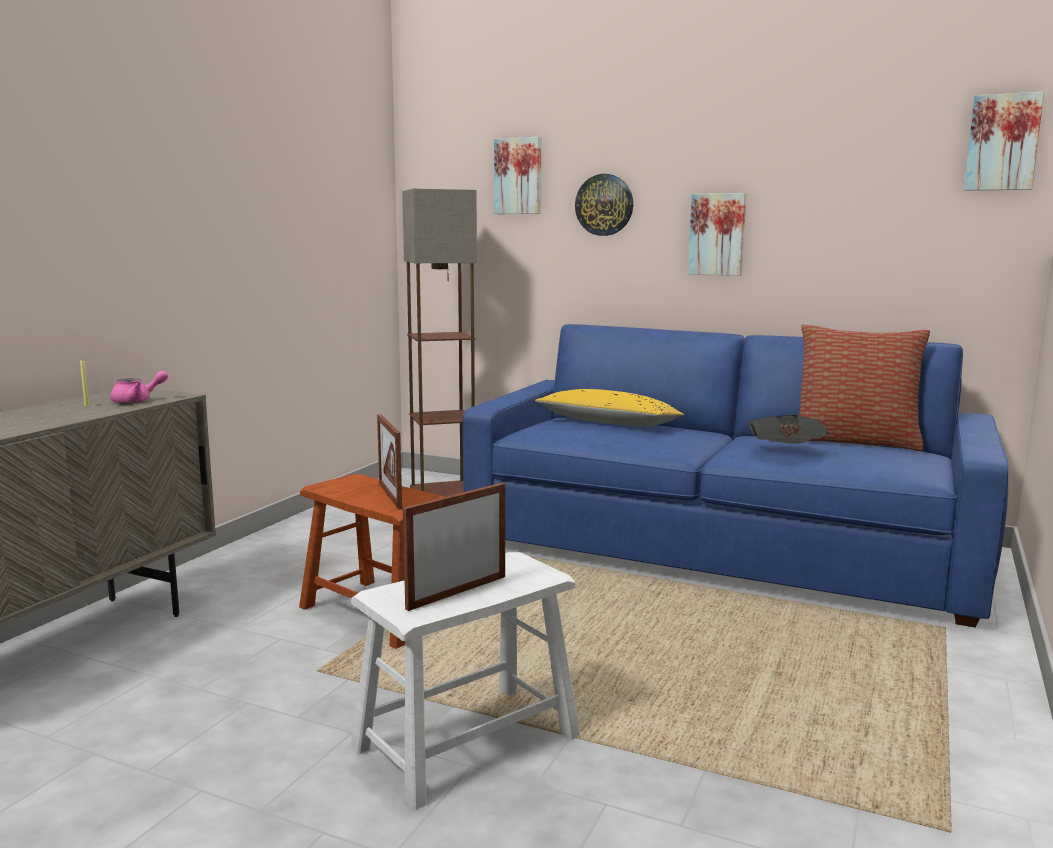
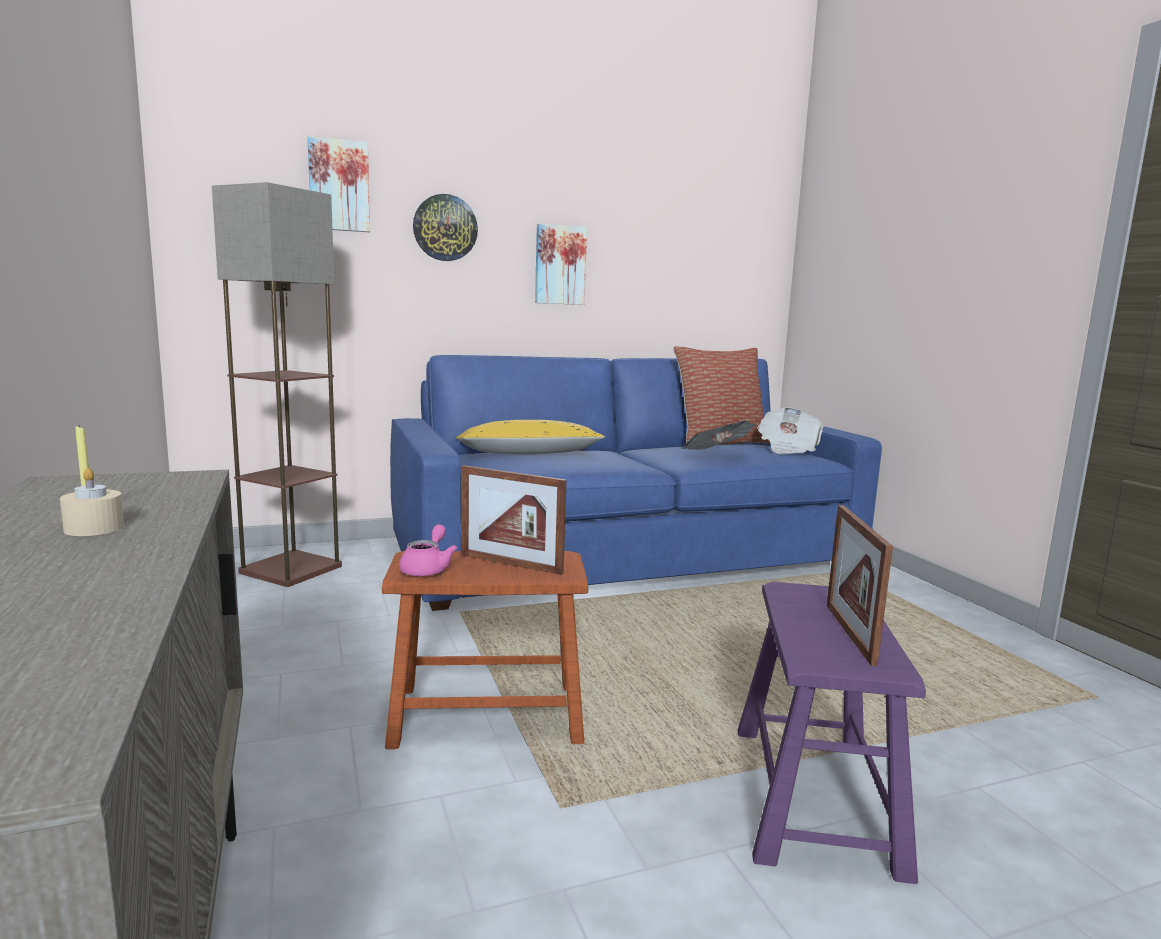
camera: 45 degrees left, 0 degrees up
(69, 411) = (94, 528): none -> beige candle
(137, 401) = (158, 493): pink teapot -> pink teapot (428, 568)
(467, 741) = (814, 796): white stool -> purple stool
(905, 458) = (788, 449): none -> newspaper
(1002, 143) = (764, 204): picture -> none

